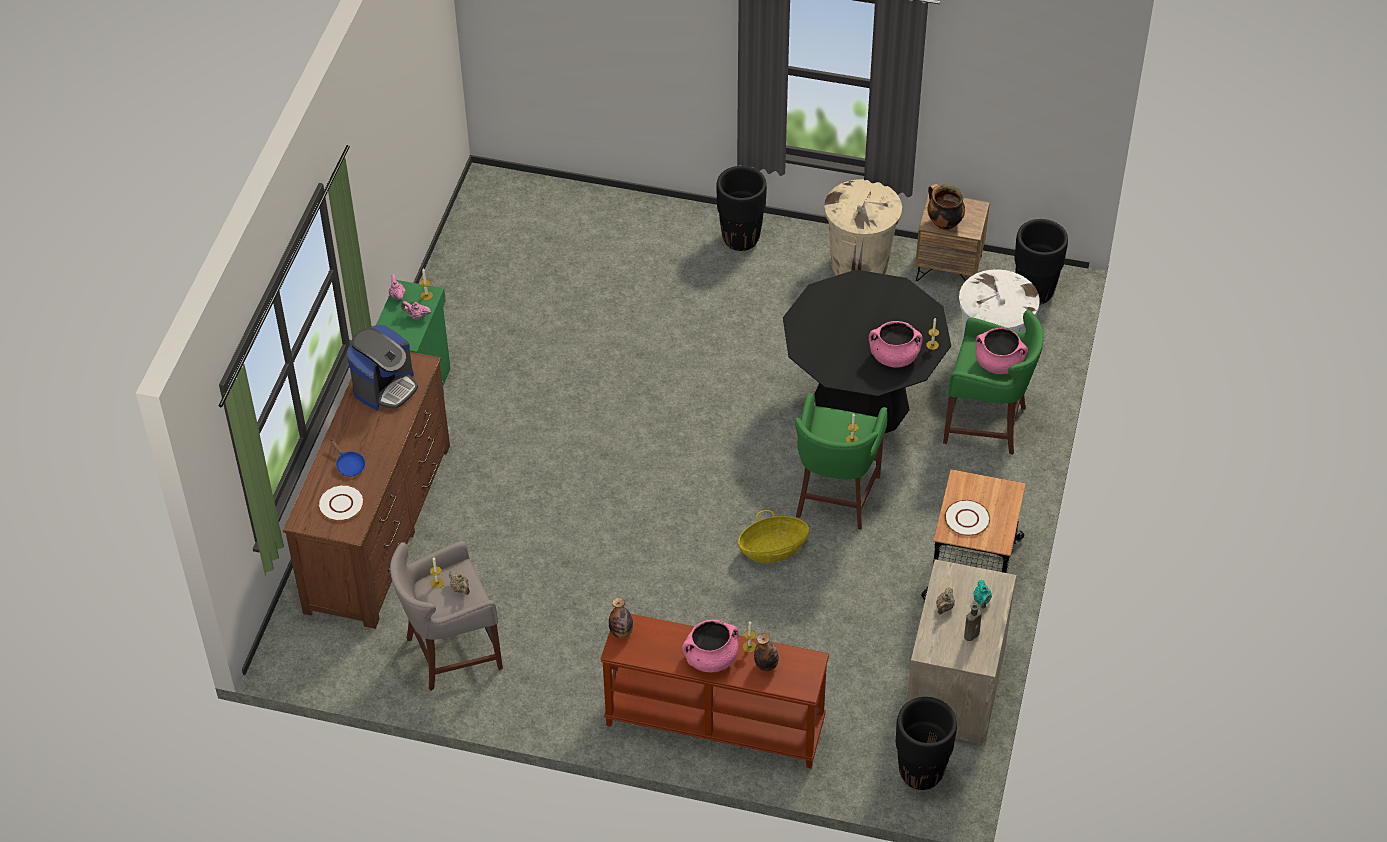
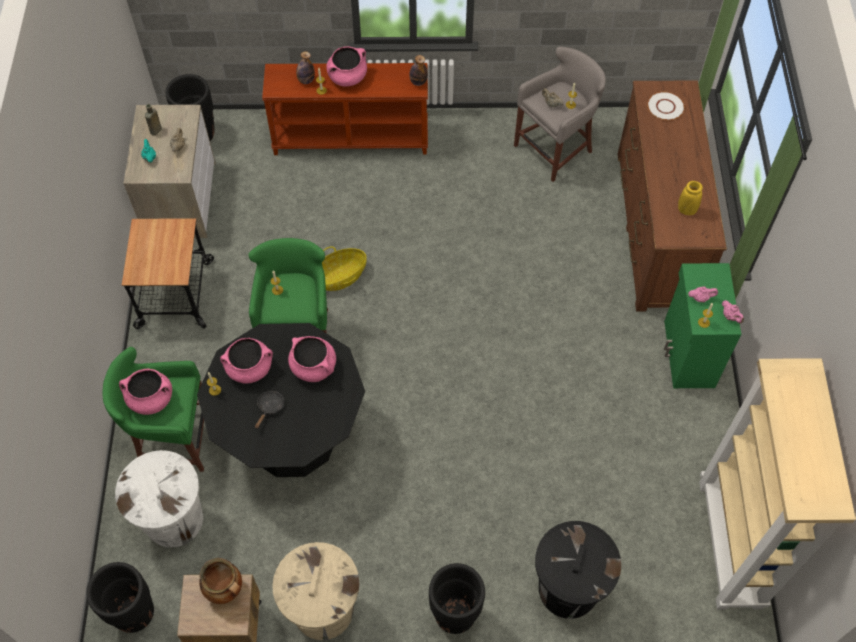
camera: 165 degrees right, 10 degrees up
(349, 465) = (677, 138): blue frying pan -> none
(385, 387) = (686, 210): coffee machine -> yellow vase
(467, 240) = (731, 544): none -> beige bookcase
(632, 237) = (567, 589): none -> black trash can
(828, 346) = (314, 367): none -> pink cooking pot
(879, 320) = (270, 407): none -> black frying pan
(967, 518) = (169, 242): white plate -> none

